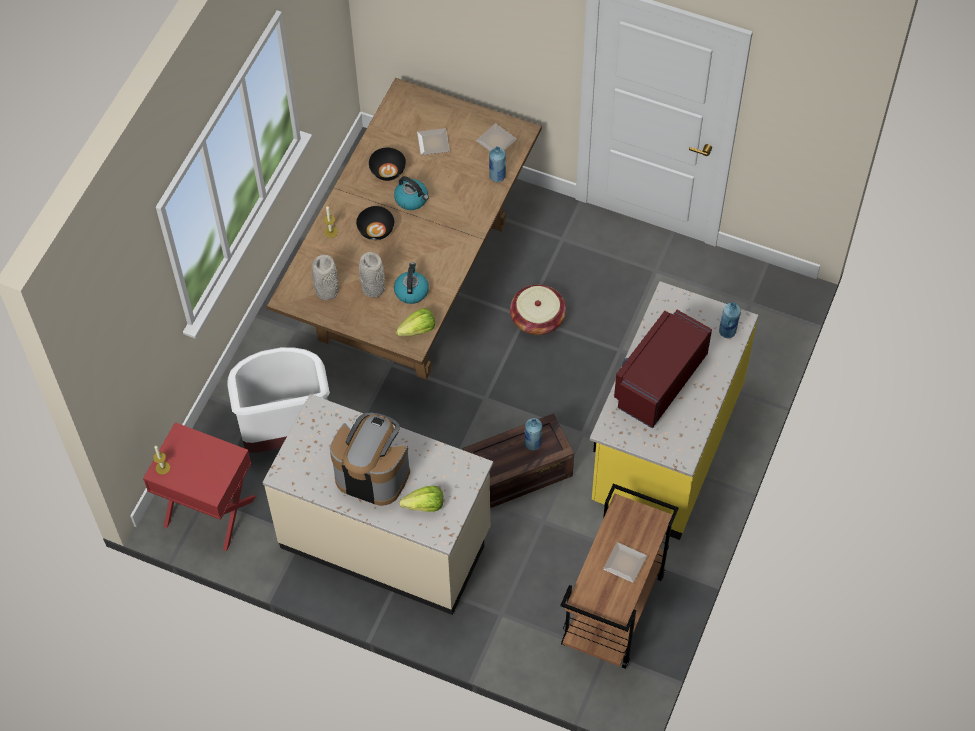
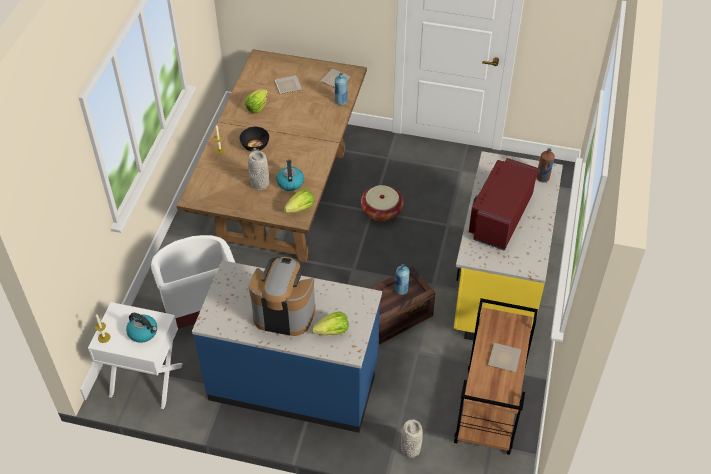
camera: 10 degrees left, 10 degrees down
(209, 512) = (145, 380): red nightstand -> white nightstand
(326, 292) = (223, 190): grey vase -> grey vase (410, 450)
(386, 538) = (294, 381): beige counter -> blue counter
(387, 171) = (257, 107): black bowl -> lettuce
(412, 199) = (279, 122): kettle -> kettle (143, 332)
(727, 331) = (543, 178): blue bottle -> brown bottle

